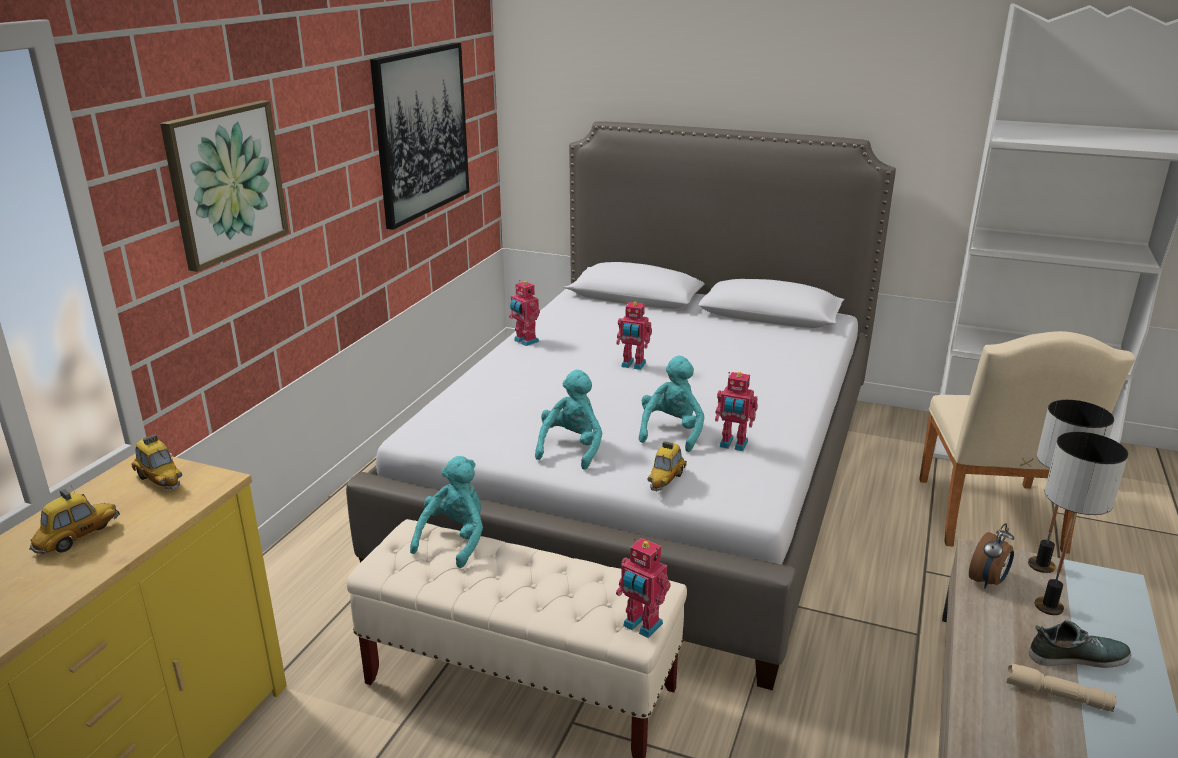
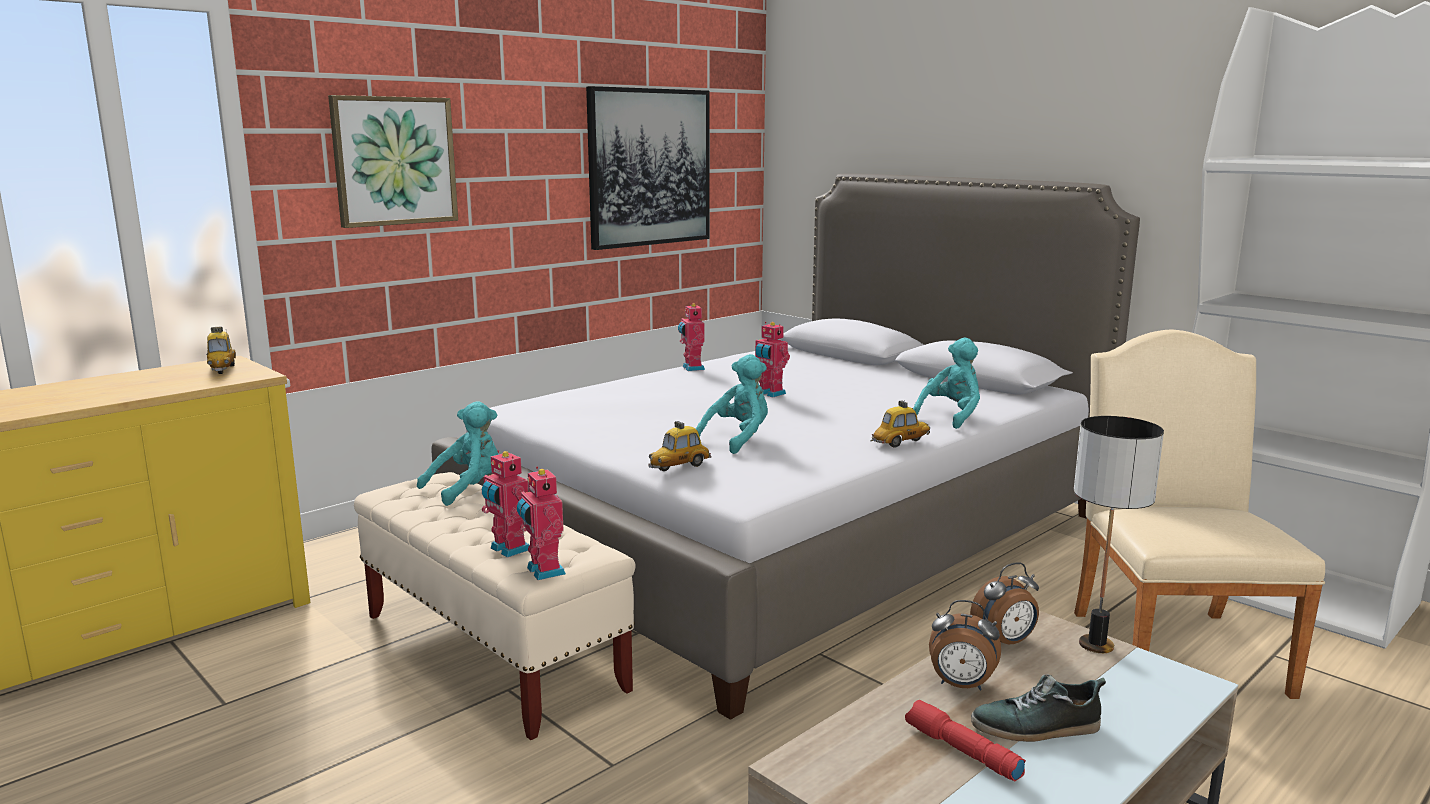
camera: 25 degrees right, 10 degrees down
(78, 538) = (121, 386): toy car -> toy car (901, 443)
(571, 448) = (625, 435): turquoise plush toy -> turquoise plush toy (951, 416)
(733, 445) = (787, 456): toy robot -> toy robot (508, 549)
(992, 520) = (1172, 644): beige chair -> beige chair turned 150 degrees clockwise
(1000, 633) = (961, 685): none -> alarm clock
(1049, 607) = (1057, 680): table lamp -> none
(1056, 696) = (961, 751): beige flashlight -> red flashlight
(1077, 656) = (1036, 727): shoe -> shoe turned 150 degrees clockwise

